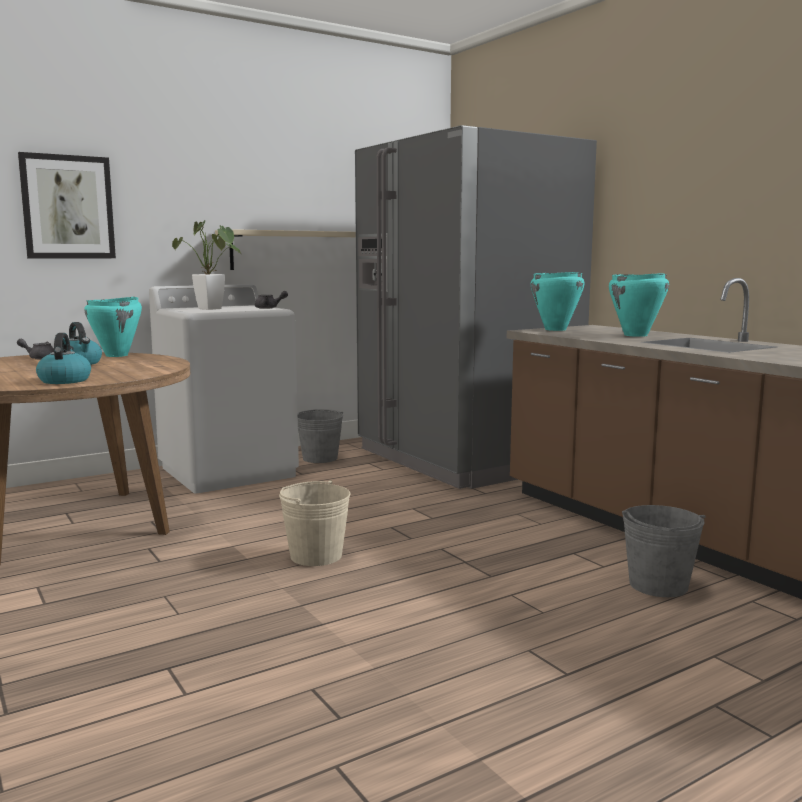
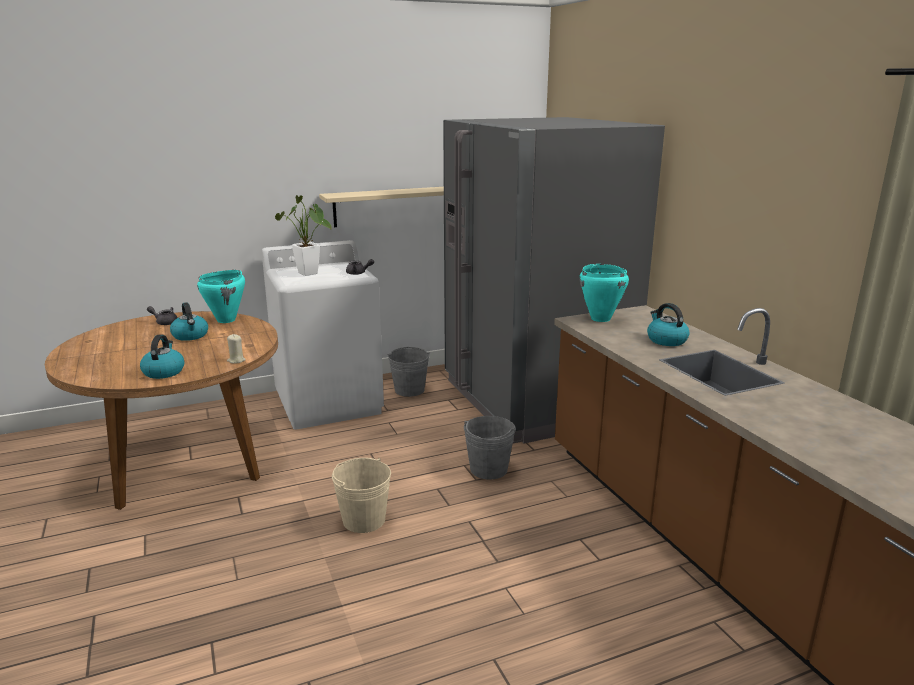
camera: 10 degrees right, 10 degrees up
(68, 207) = (190, 184): picture -> none
(151, 373) = (236, 360): none -> beige candle
(635, 335) = (666, 340): turquoise cooking pot -> kettle
(658, 585) = (637, 590): grey bucket -> grey bucket (488, 469)

